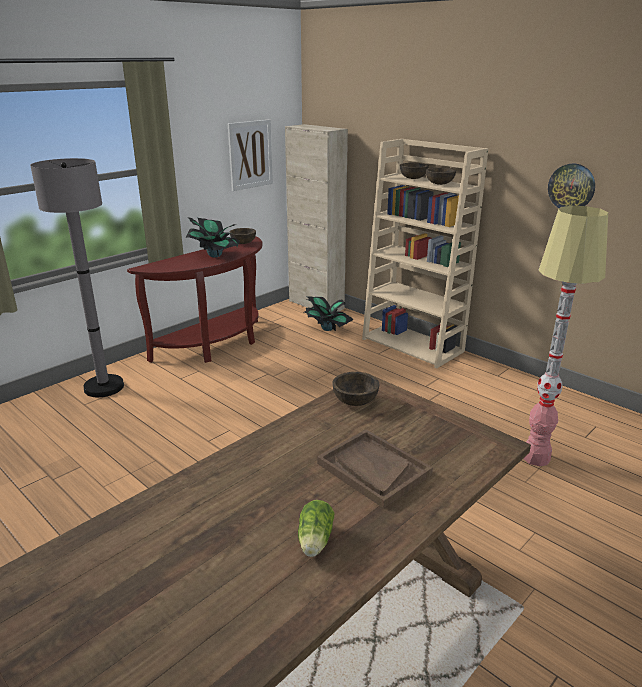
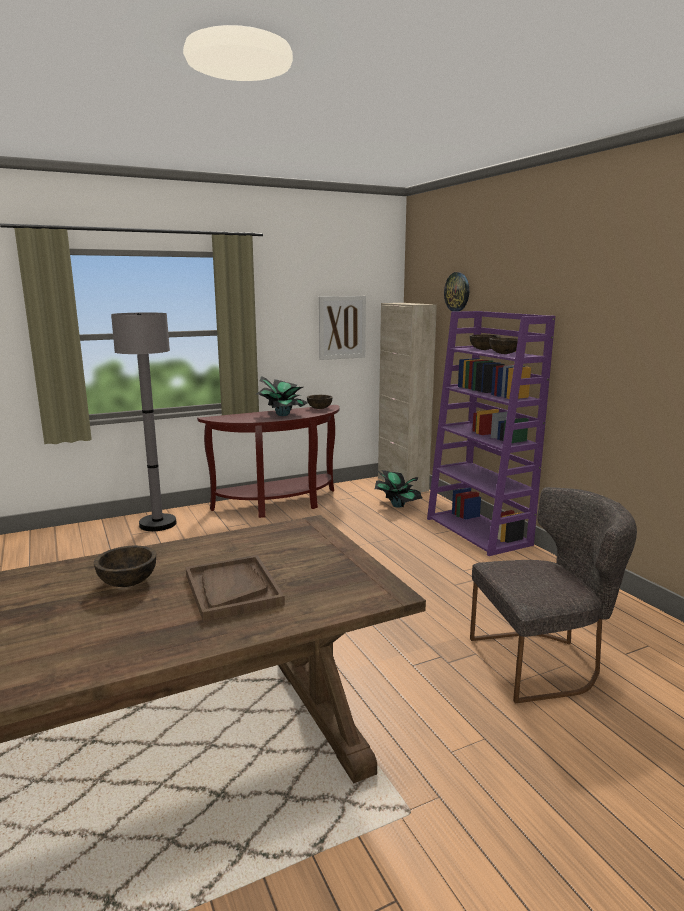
camera: 20 degrees right, 10 degrees down
(314, 542) = (107, 634): lettuce -> none
(355, 401) = (282, 535): brown bowl -> brown bowl (127, 582)
(413, 345) = (479, 531): beige bookcase -> purple bookcase
(535, 457) = (543, 662): floor lamp -> grey chair
(571, 187) = (637, 354): wall clock -> wall clock (457, 292)

